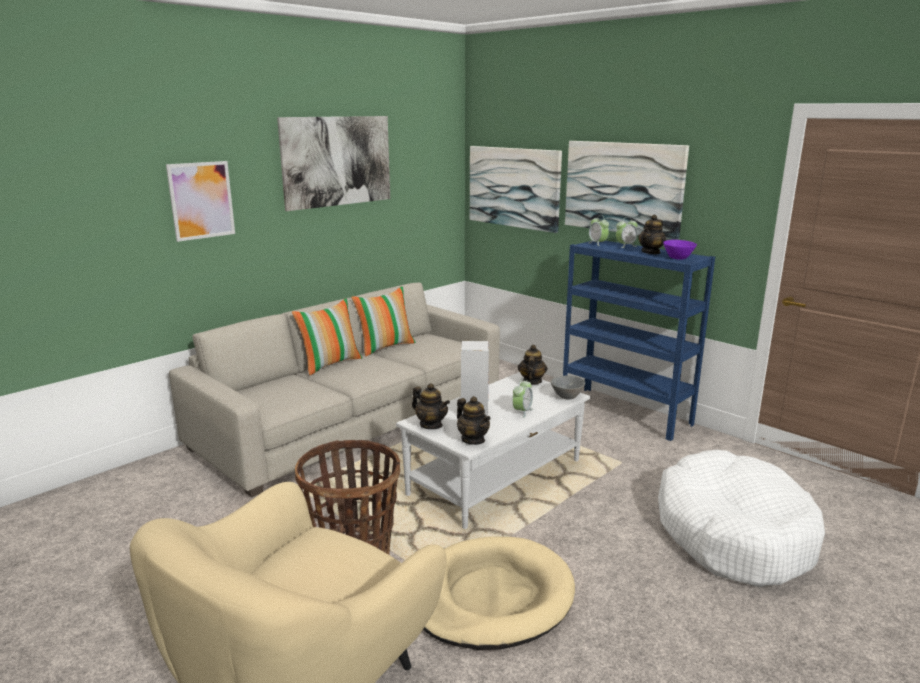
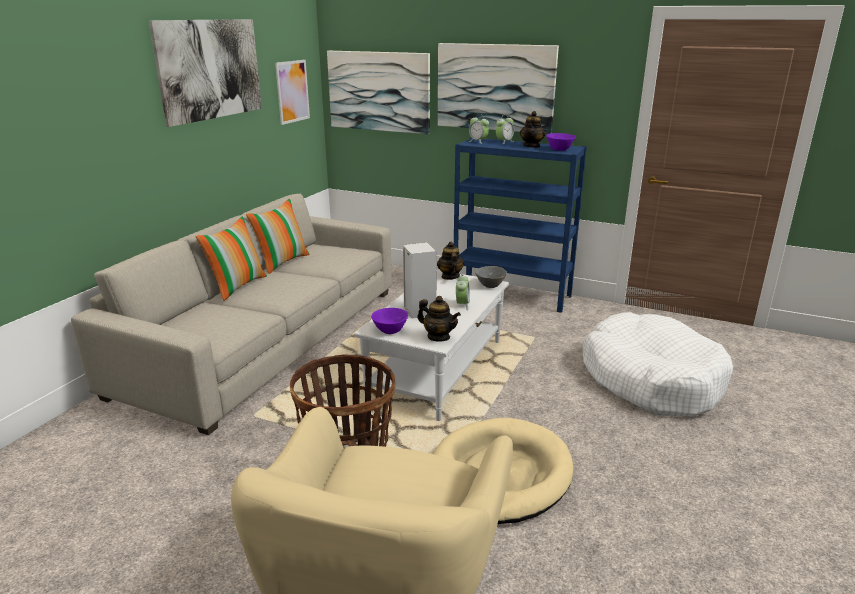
camera: 20 degrees left, 5 degrees up
(201, 200) = (81, 119): picture -> picture (292, 91)
(431, 425) = (389, 330): teapot -> purple bowl

